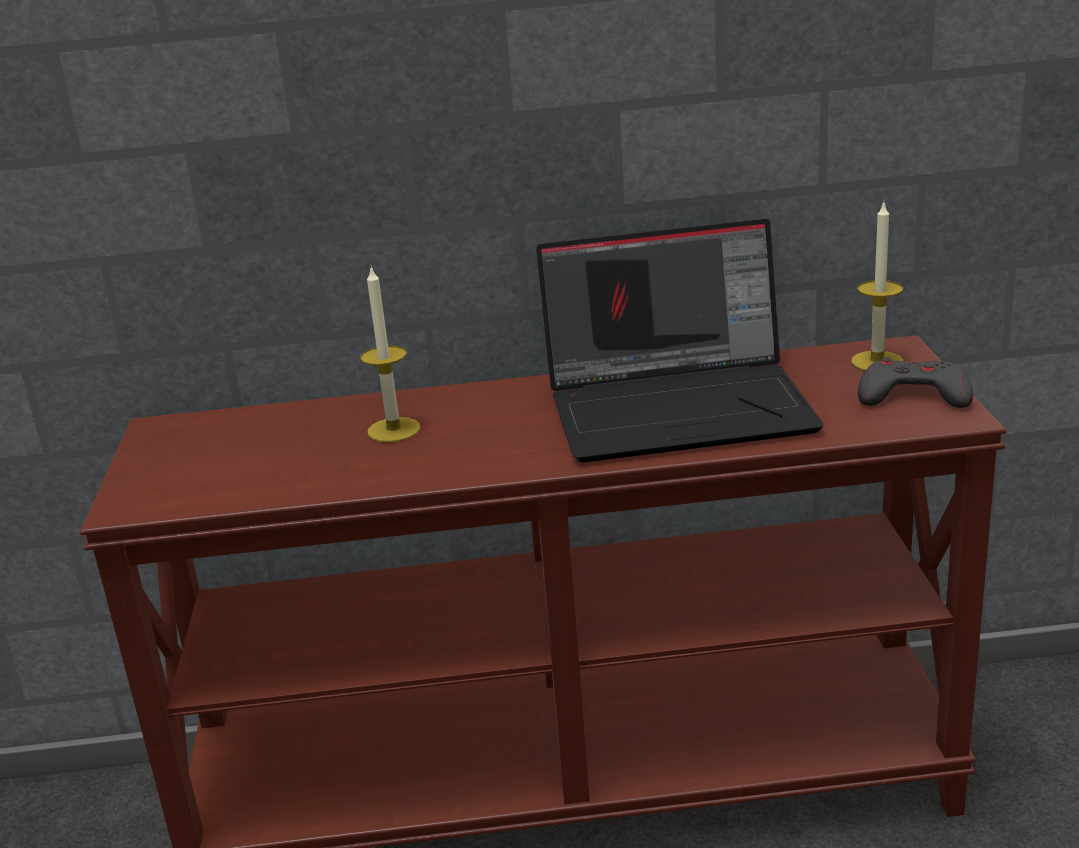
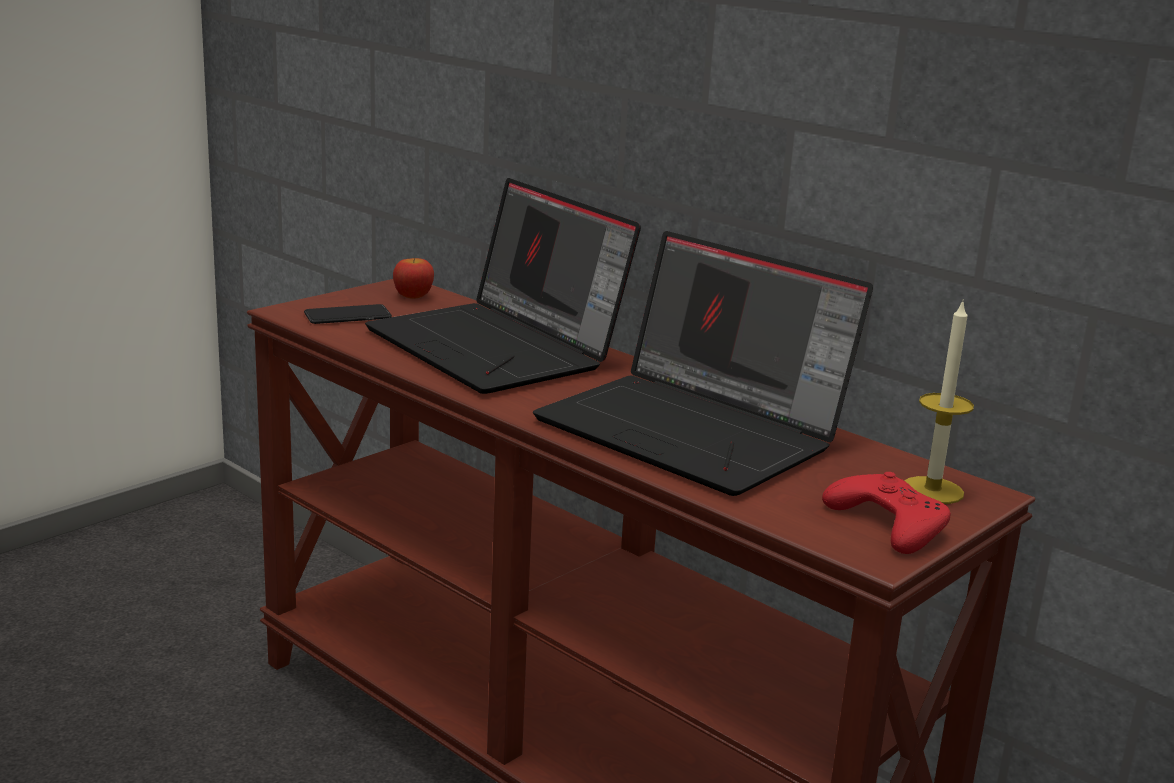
camera: 45 degrees right, 5 degrees down
(194, 479) = (347, 316): none -> phone
(197, 430) = (413, 296): none -> apple
(394, 430) = (500, 348): candle -> laptop
(913, 395) = (888, 523): grey game controller -> red game controller

